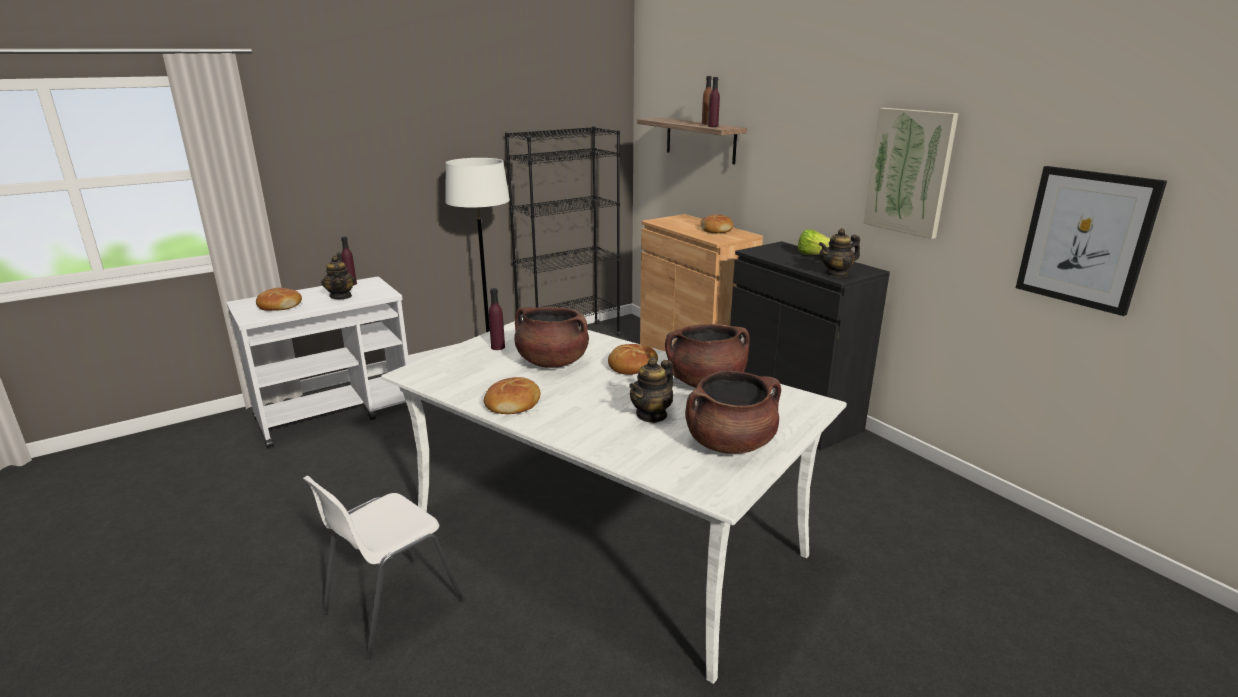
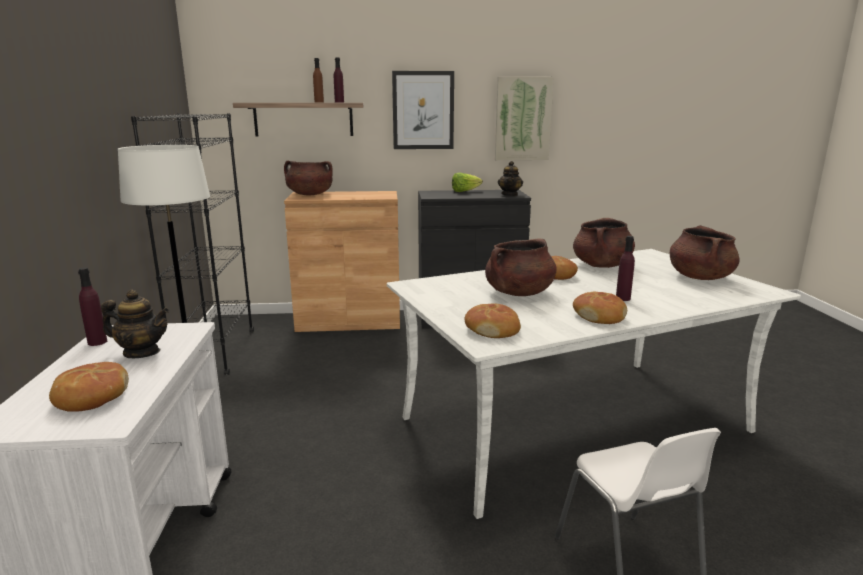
camera: 60 degrees left, 5 degrees down
(498, 347) = (460, 303): purple bottle -> purple bottle (623, 298)
(652, 415) = (646, 285): teapot -> none
(680, 220) = (309, 194): none -> brown cooking pot
(716, 230) = (360, 194): bread -> bread (492, 329)
(1086, 238) = (633, 140): picture -> picture (423, 110)

